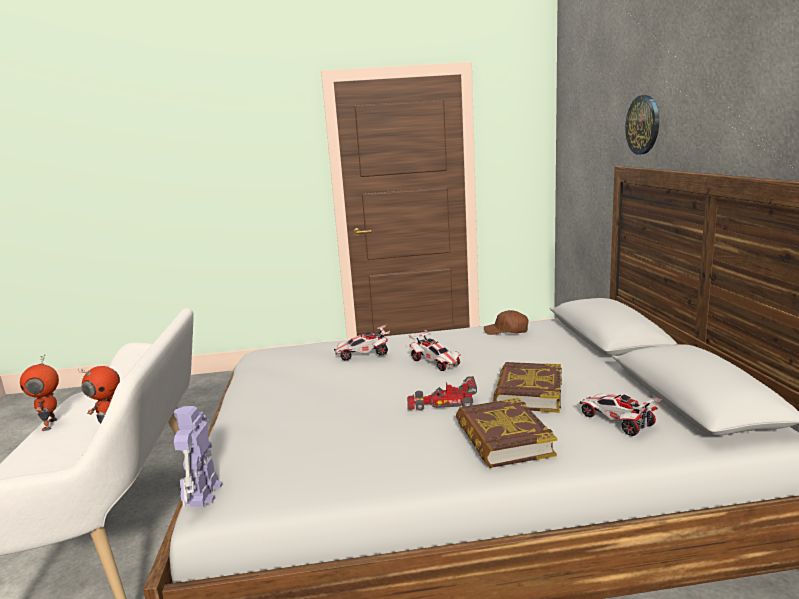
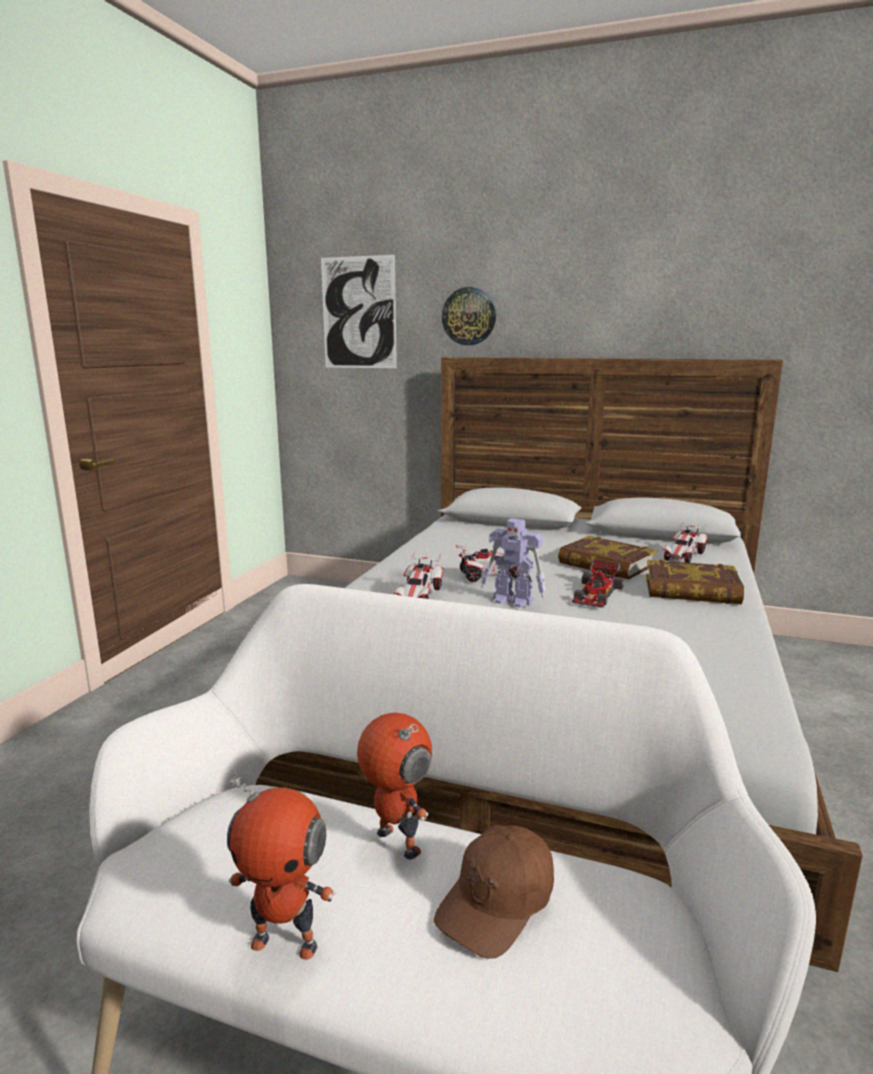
camera: 65 degrees left, 0 degrees up
(202, 494) = (743, 742): toy robot -> toy robot (513, 601)
(506, 331) = (445, 539): brown cap -> brown cap (497, 902)
(589, 123) = (358, 313): none -> picture
(616, 421) = (683, 556): toy car -> toy car turned 45 degrees counterclockwise

